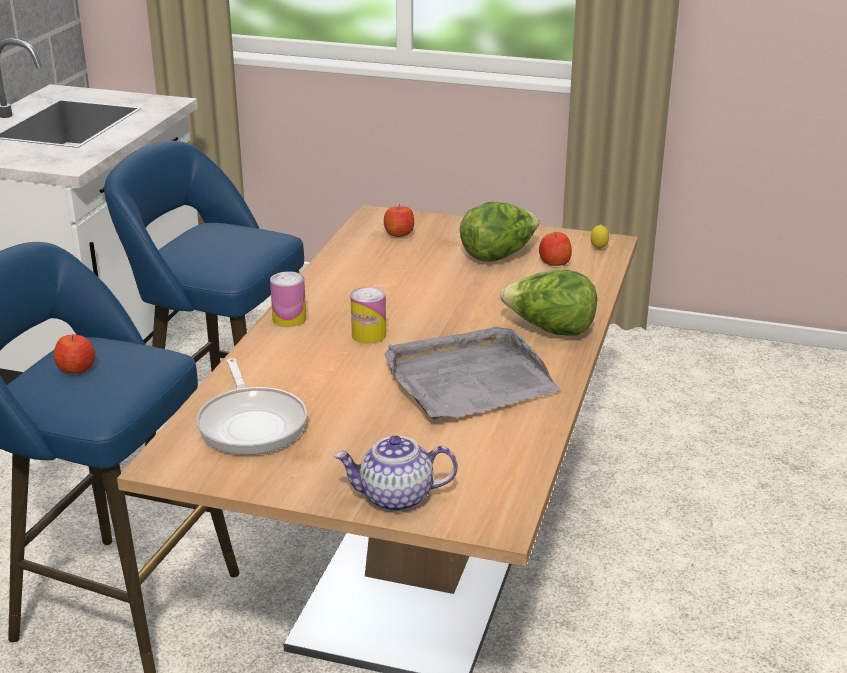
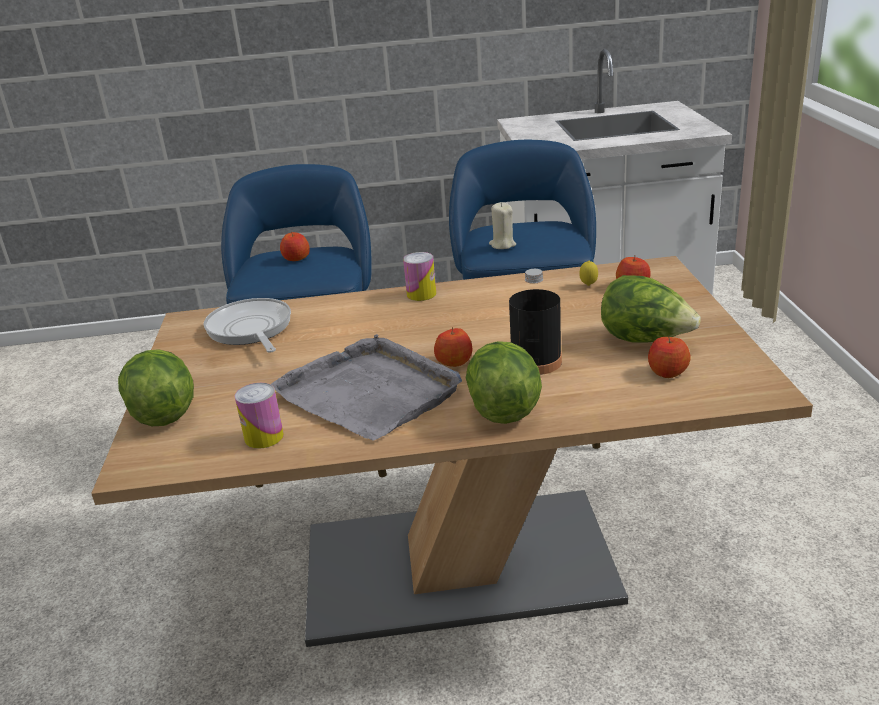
camera: 70 degrees right, 0 degrees up
(225, 258) = (502, 245): none -> beige candle
(251, 423) = (250, 330): frying pan -> frying pan turned 105 degrees clockwise
(369, 335) = (419, 330): can -> can (264, 437)
(395, 498) = (163, 412): teapot -> lettuce
(451, 332) = (454, 361): none -> apple
(488, 301) = (536, 362): none -> black bottle
(598, 249) = (738, 388): lemon -> lemon (588, 285)

